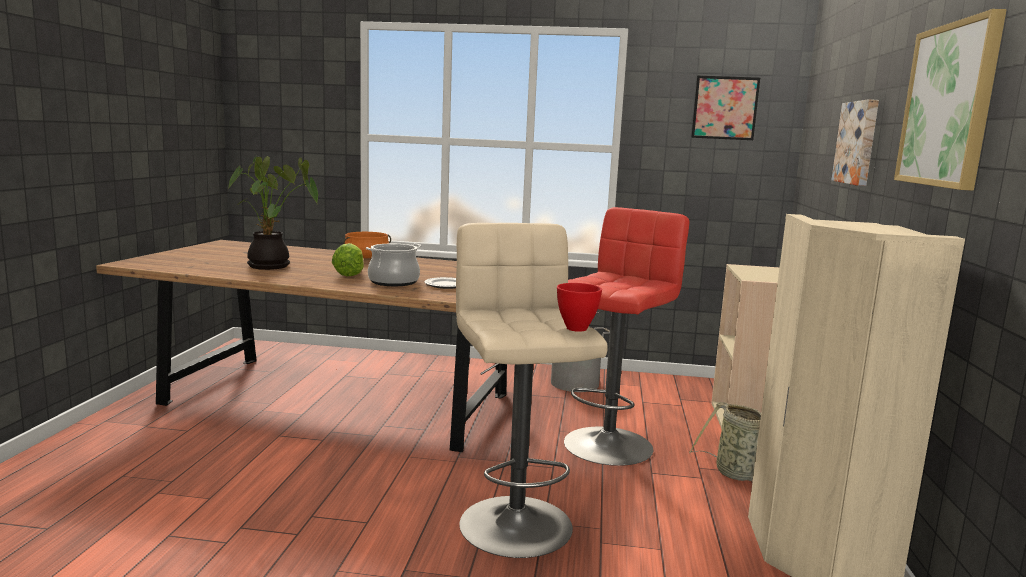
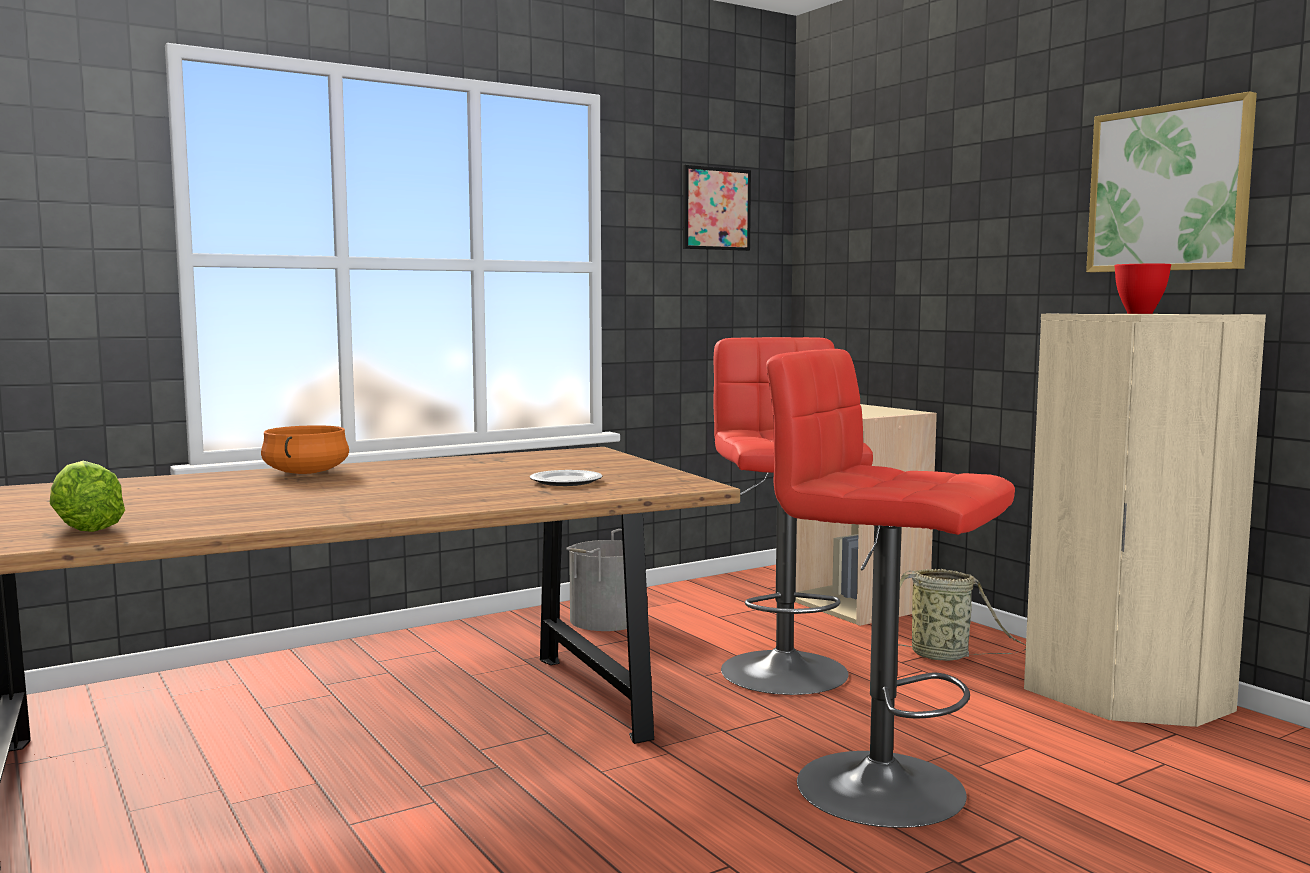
camera: 40 degrees left, 5 degrees down
(272, 266) = (209, 507): potted plant -> none
(349, 274) = (381, 494): lettuce -> lettuce (85, 528)
(393, 282) = (486, 490): cooking pot -> none
(516, 525) = (879, 787): beige stool -> red stool
(577, 329) = (973, 475): red bowl -> red bowl (1141, 313)
(858, 143) = (966, 240): picture -> none

